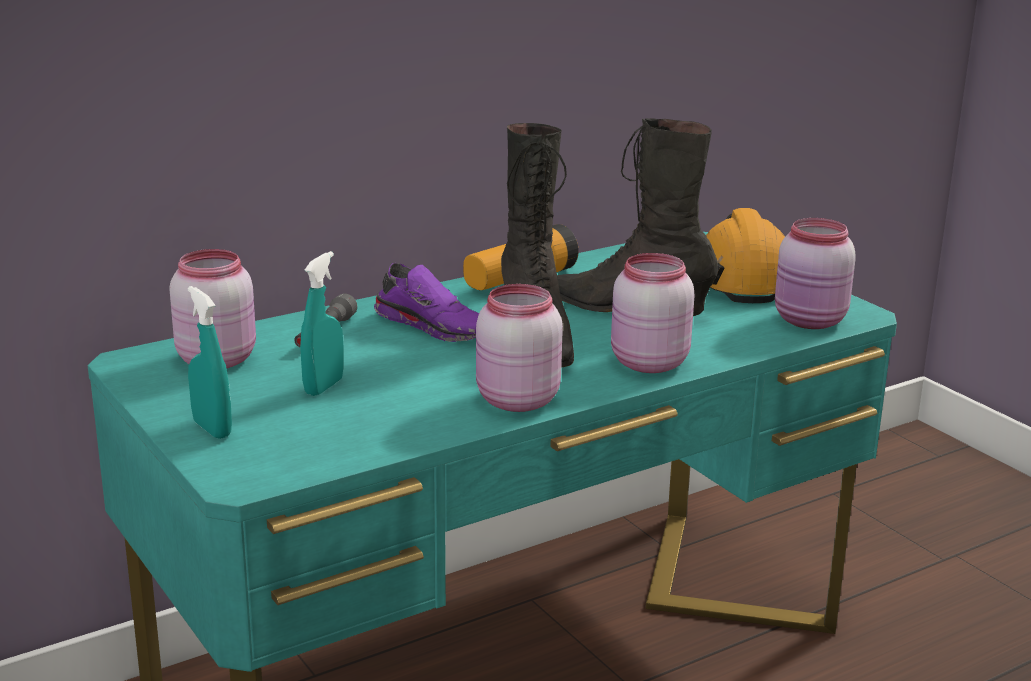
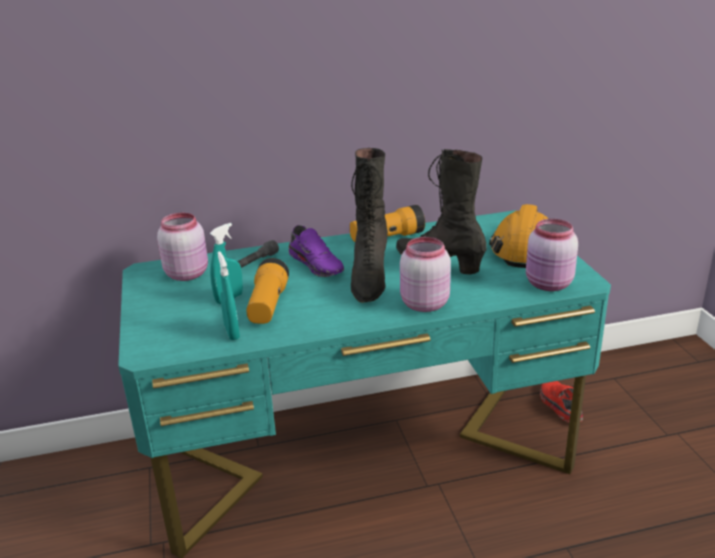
camera: 20 degrees right, 5 degrees up
(212, 429) = (153, 319): turquoise spray bottle -> turquoise spray bottle (232, 333)
(399, 390) = (268, 305): none -> flashlight
(515, 400) = (327, 321): pink jar -> none
(773, 542) = (559, 406): none -> red shoe

